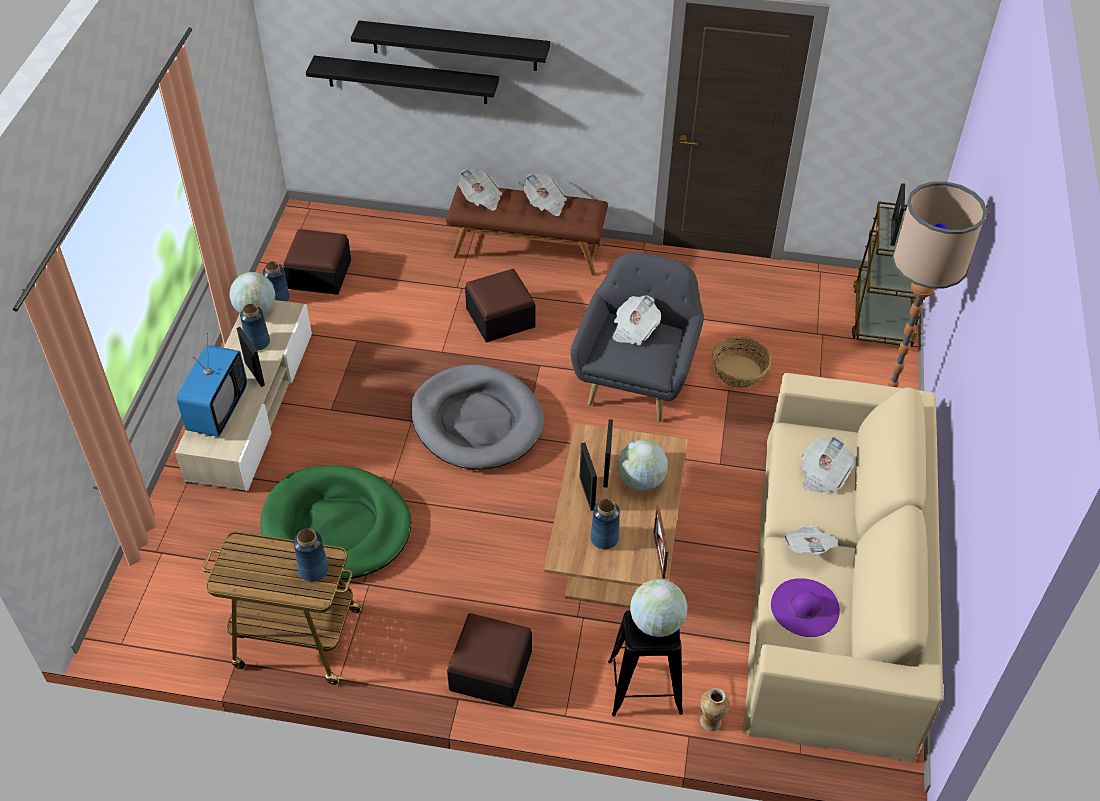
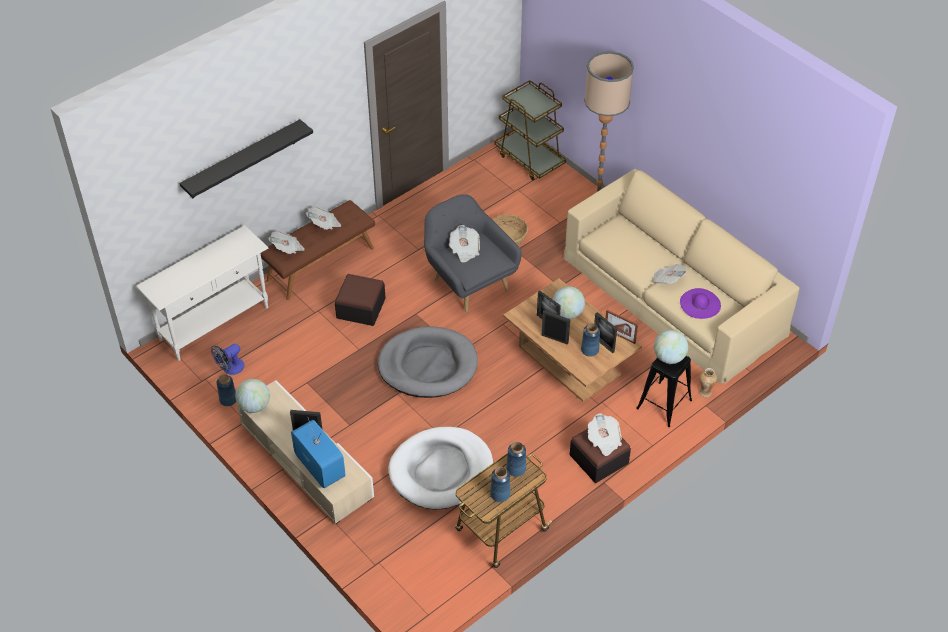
camera: 50 degrees left, 0 degrees up
(257, 342) = (283, 419): blue vase -> blue vase (500, 494)
(319, 274) = (230, 368): ottoman -> fan
(336, 527) = (441, 470): green dog bed -> white dog bed
(366, 228) = (215, 323): none -> white console table
(407, 80) = (215, 203): black shelf -> none
(822, 475) = (631, 245): newspaper -> newspaper (604, 440)
(892, 233) = (527, 106): picture frame -> picture frame (603, 344)

